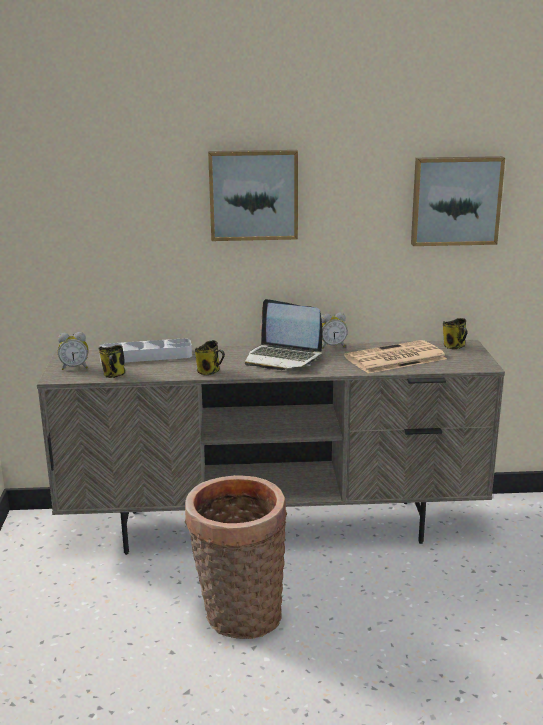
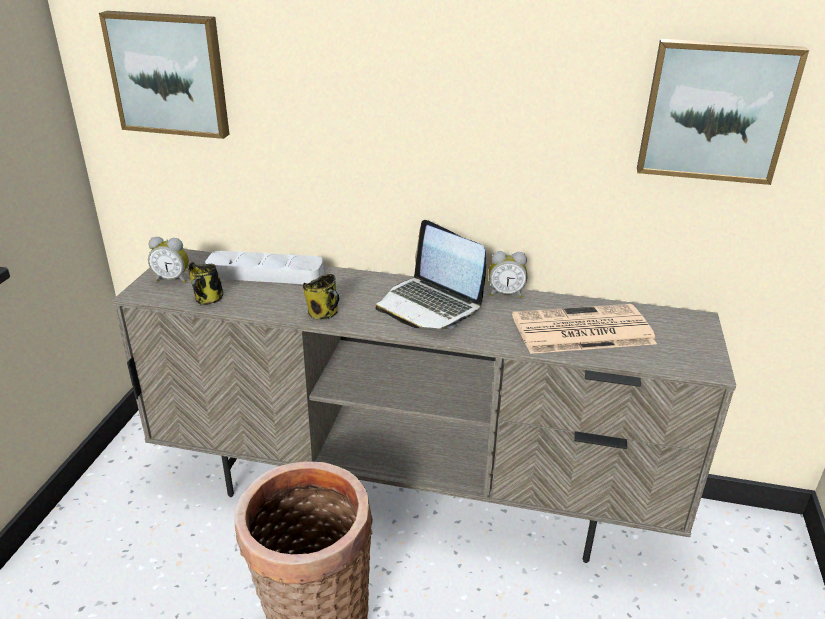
camera: 15 degrees right, 10 degrees up
(253, 195) = (414, 75): picture -> picture (170, 74)
(455, 347) = (677, 322): mug -> none

